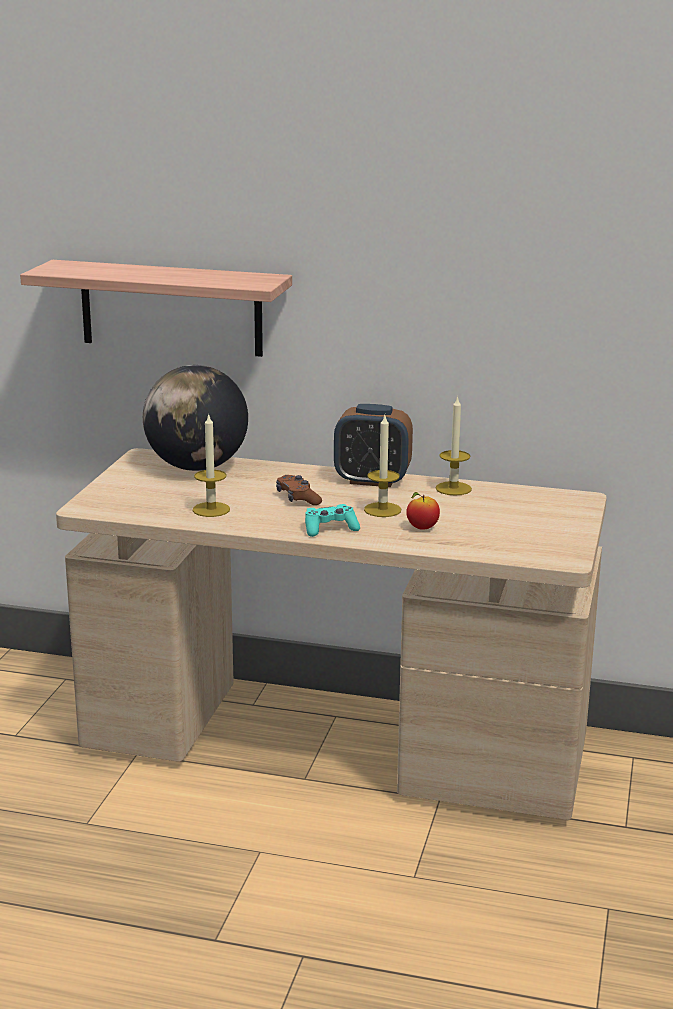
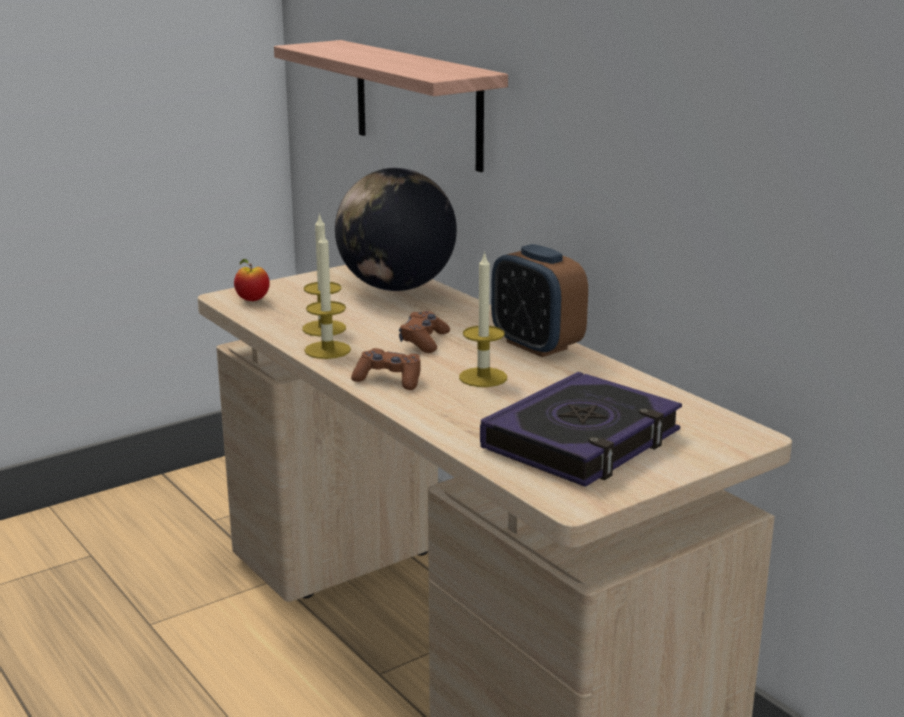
camera: 40 degrees right, 0 degrees up
(330, 529) = (389, 380): turquoise game controller -> brown game controller
(422, 528) = (483, 409): apple -> apple (252, 300)
(453, 488) = (608, 378): candle -> candle (327, 350)
(509, 528) = (582, 441): none -> book

